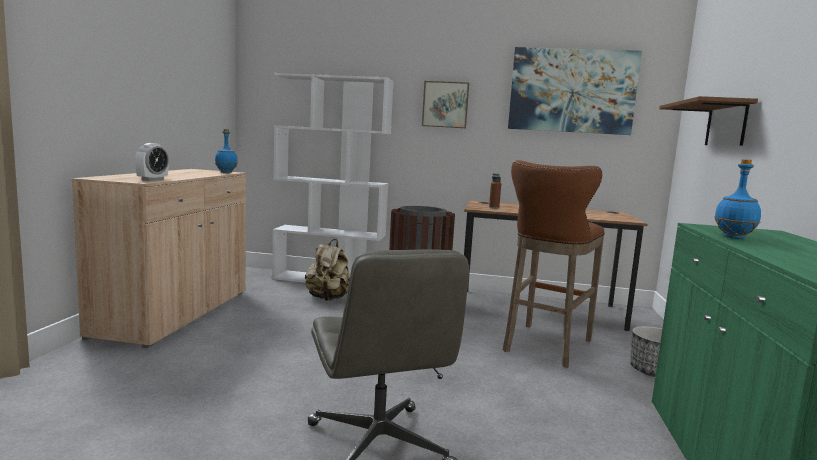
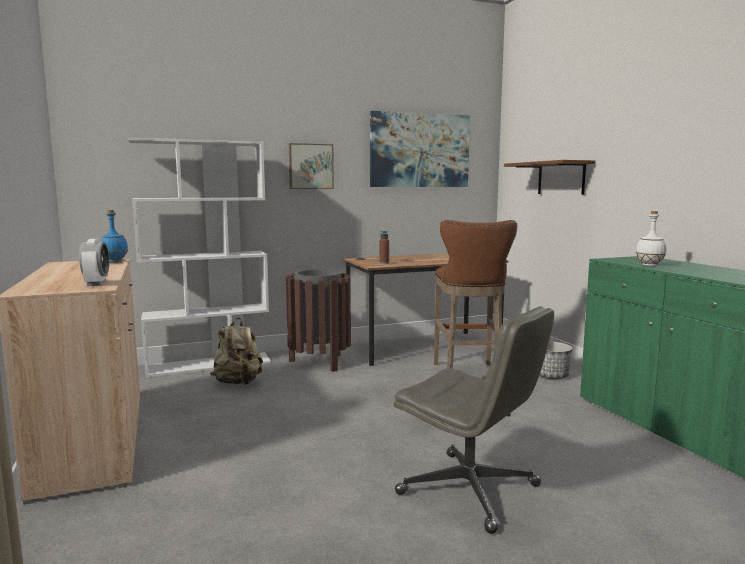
camera: 30 degrees left, 0 degrees up
(734, 237) = (650, 265): blue bottle -> white bottle

